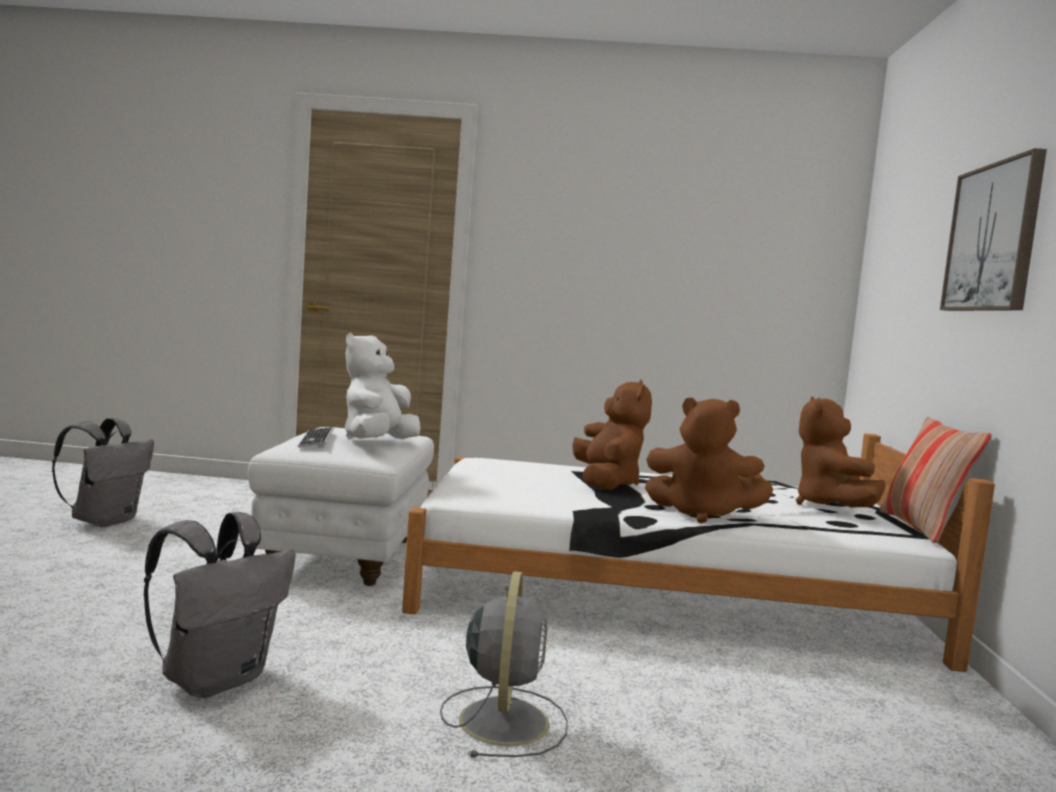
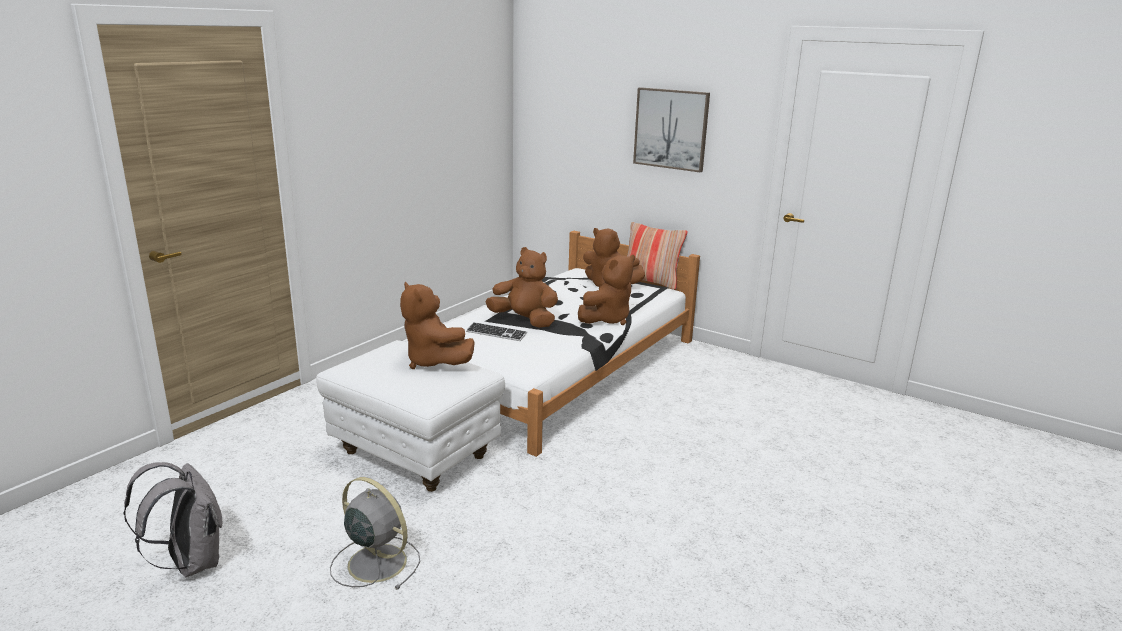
camera: 60 degrees left, 15 degrees up
(216, 679) = (593, 538): grey backpack -> none
(316, 440) = (409, 381): keyboard -> keyboard (496, 333)
(377, 443) = (433, 362): white plush toy -> brown plush toy
(504, 719) = (681, 460): grey fan -> grey fan (375, 562)

